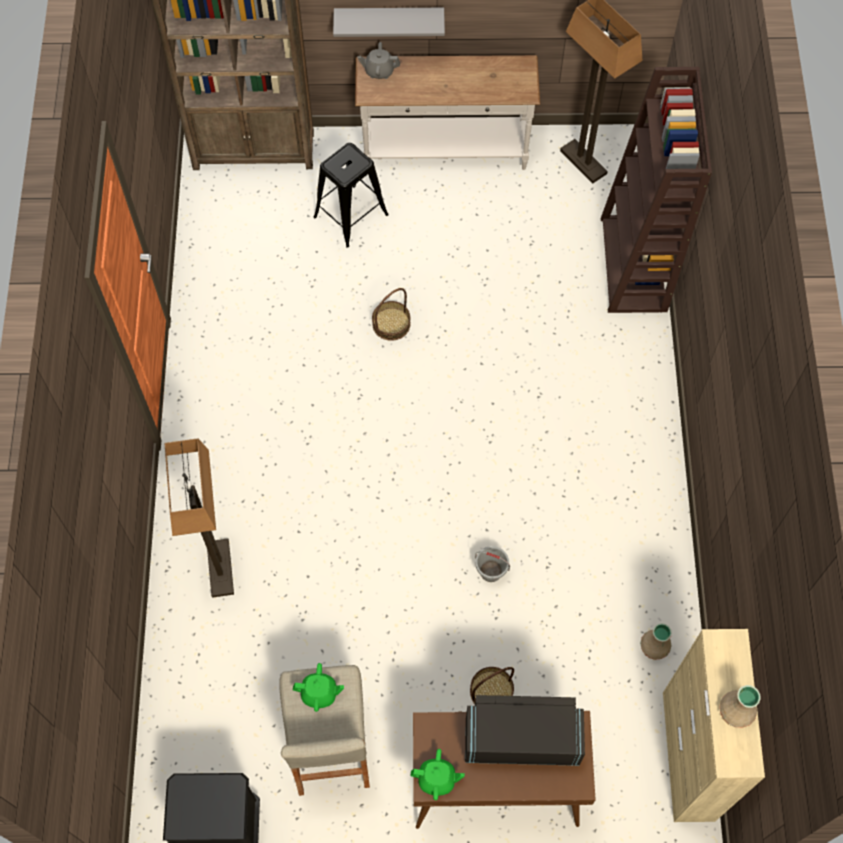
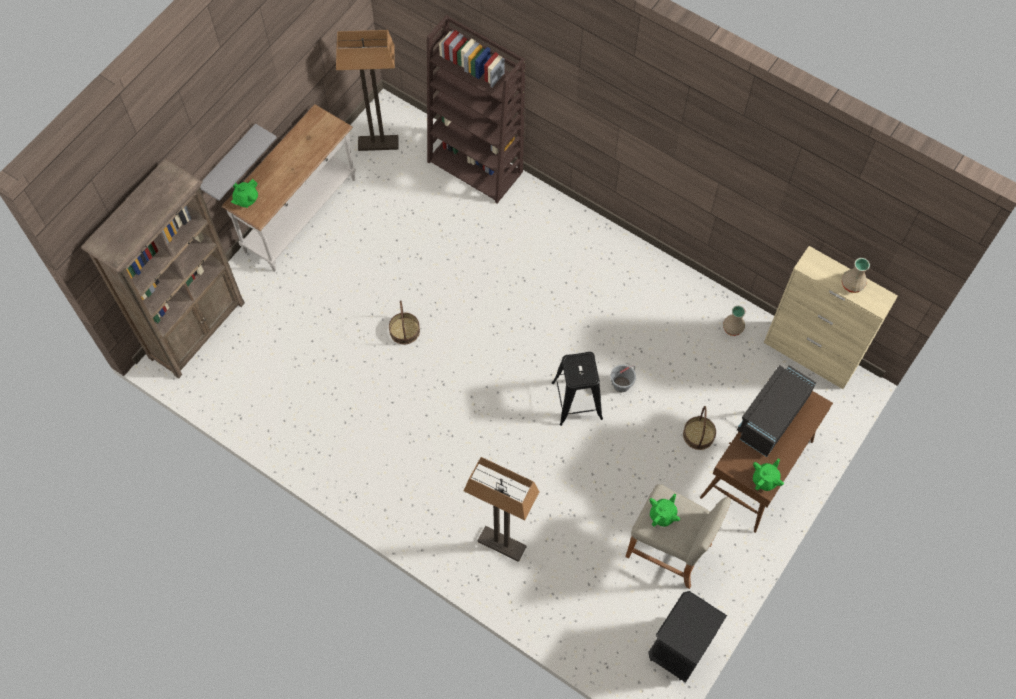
camera: 55 degrees left, 0 degrees up
(350, 216) = (302, 303): black stool -> black stool (577, 401)
(379, 71) = (246, 199): grey teapot -> green teapot

